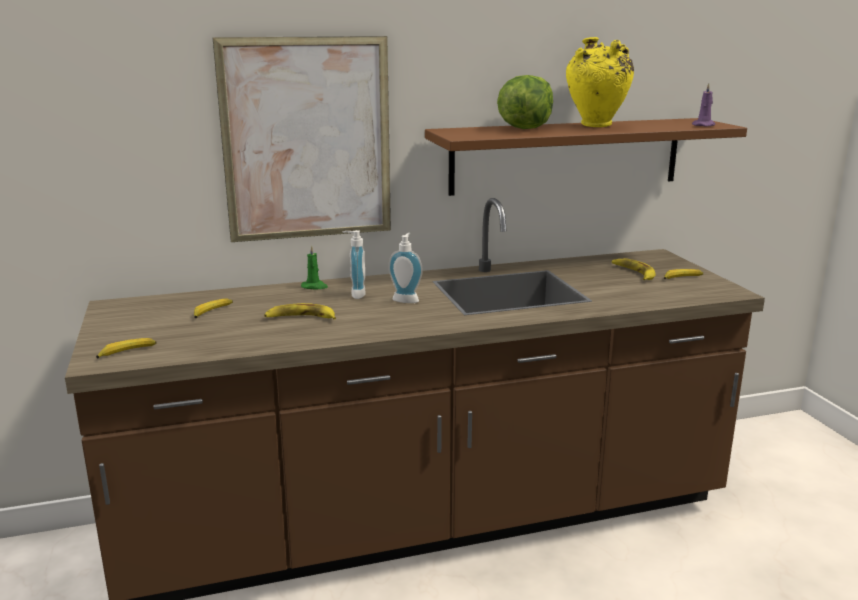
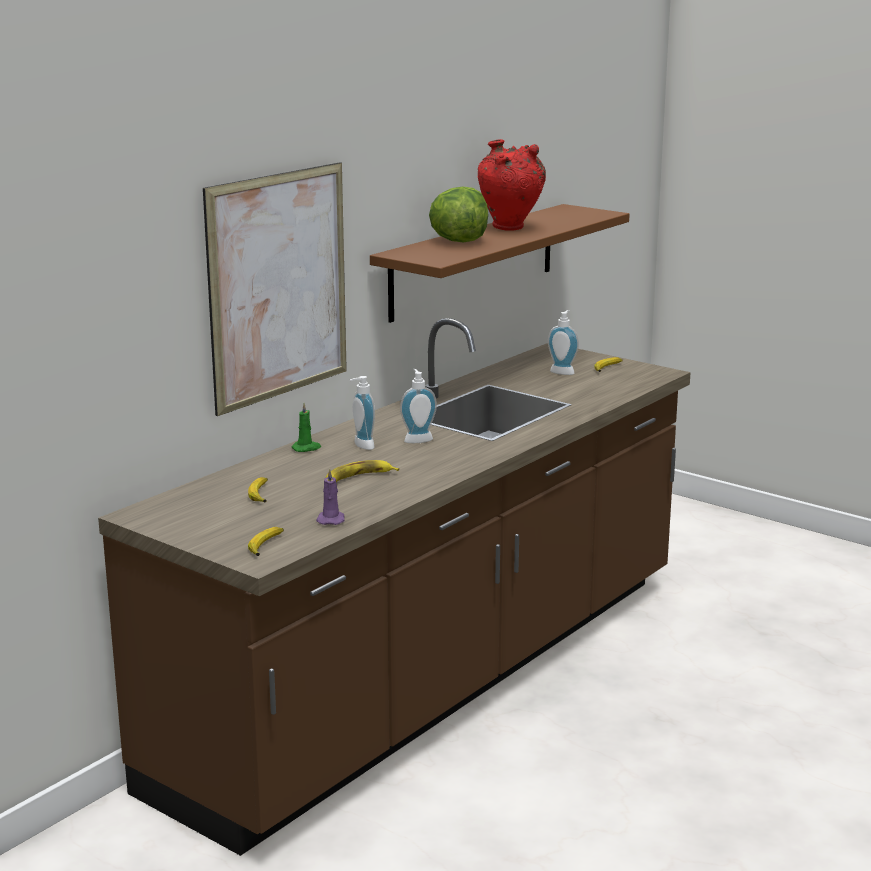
camera: 35 degrees left, 0 degrees up
(596, 126) = (510, 228): yellow vase -> red vase
(633, 273) = (563, 372): banana -> soap dispenser
(704, 125) = (593, 215): purple candle -> purple candle (331, 519)

